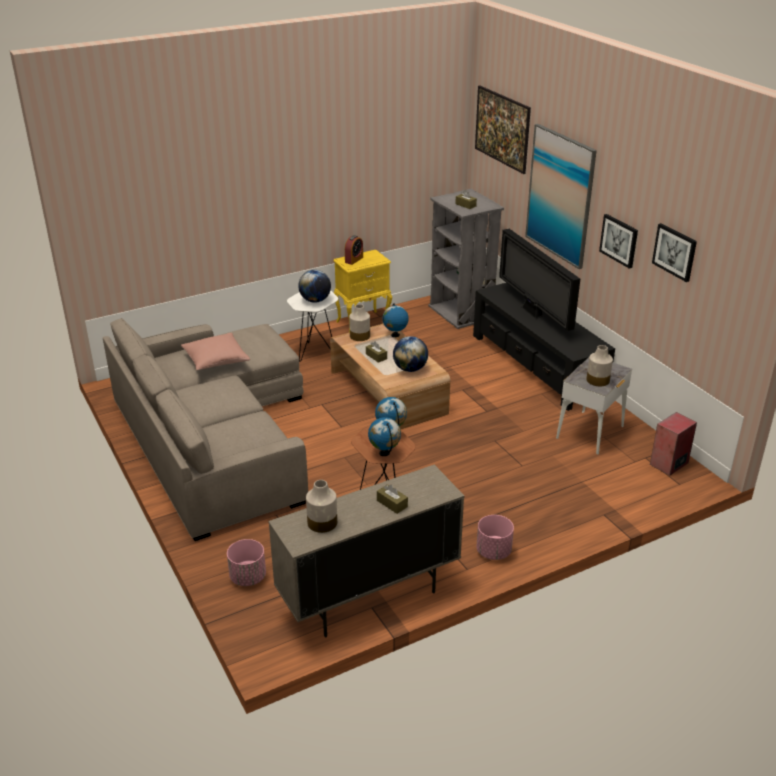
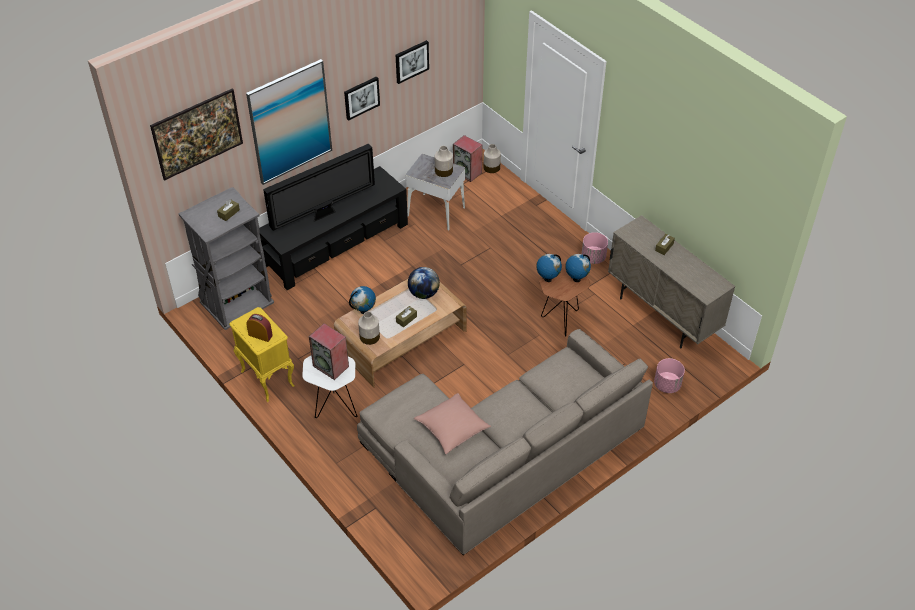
camera: 100 degrees left, 15 degrees up
(315, 300) = (331, 366): globe -> speaker
(322, 522) = (697, 278): beige vase -> beige vase (491, 167)

